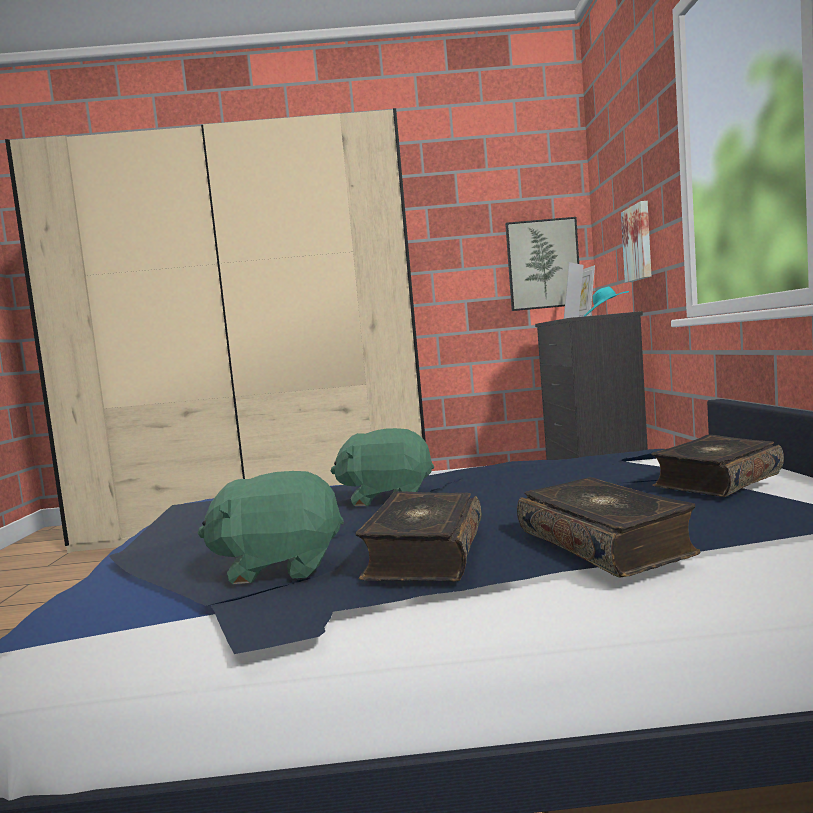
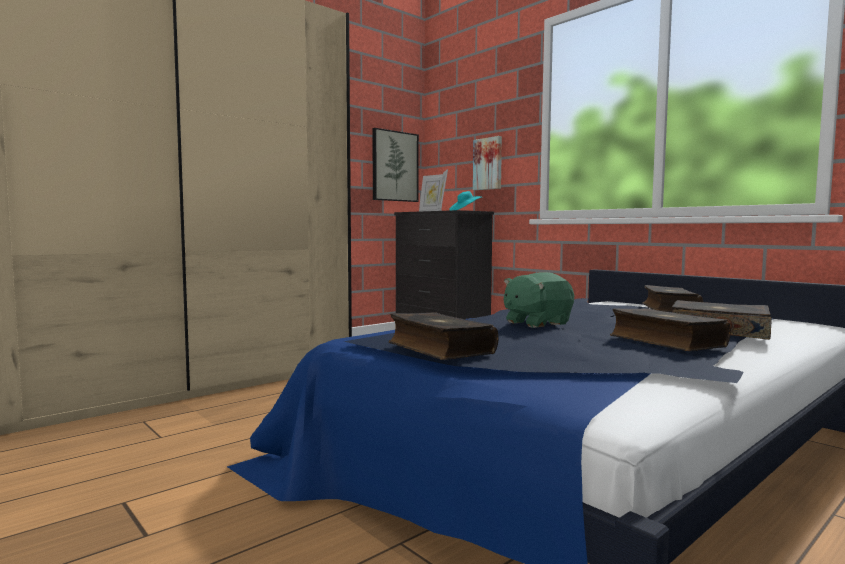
camera: 40 degrees left, 0 degrees up
(173, 528) = (439, 349): none -> book
(279, 566) = (616, 354): green plush toy -> none

